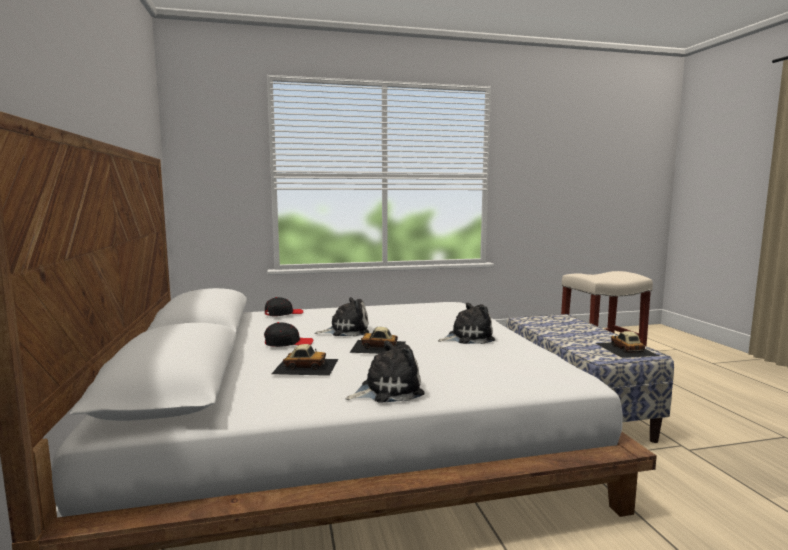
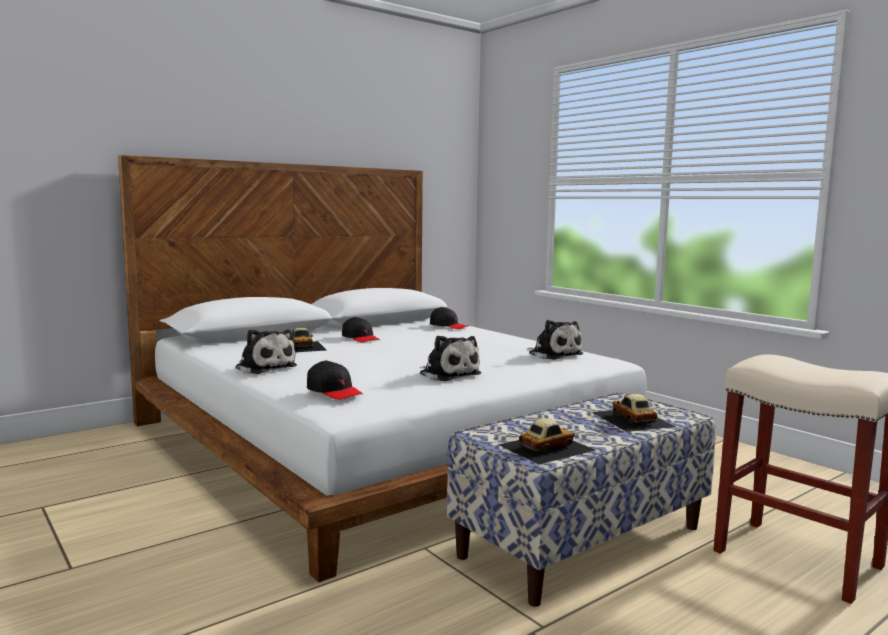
camera: 65 degrees right, 0 degrees up
(346, 331) = (414, 343): plush toy -> plush toy (553, 354)
(379, 347) = (369, 353): toy car -> toy car (632, 419)
(526, 371) = (334, 391): none -> black cap

